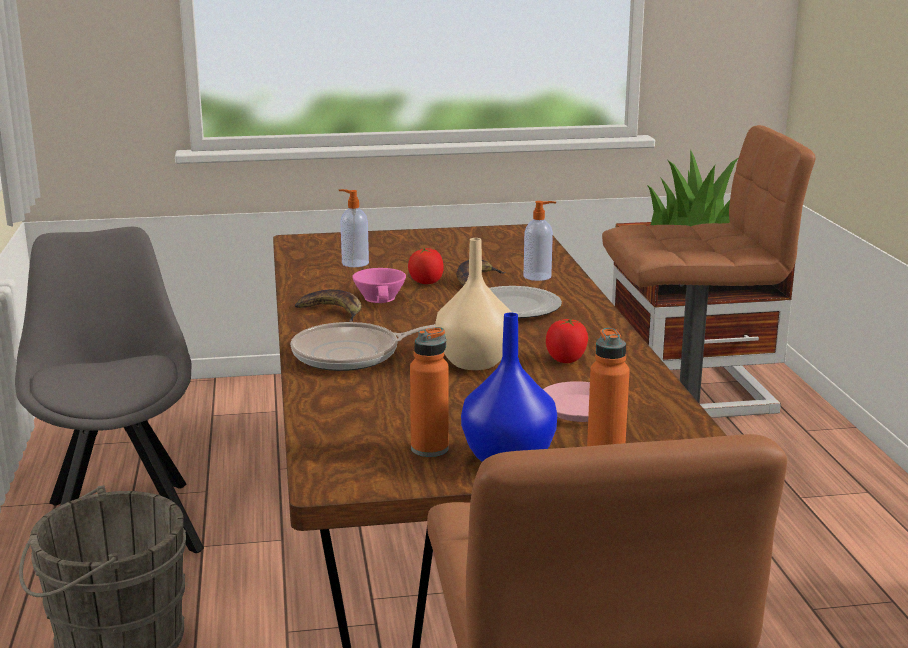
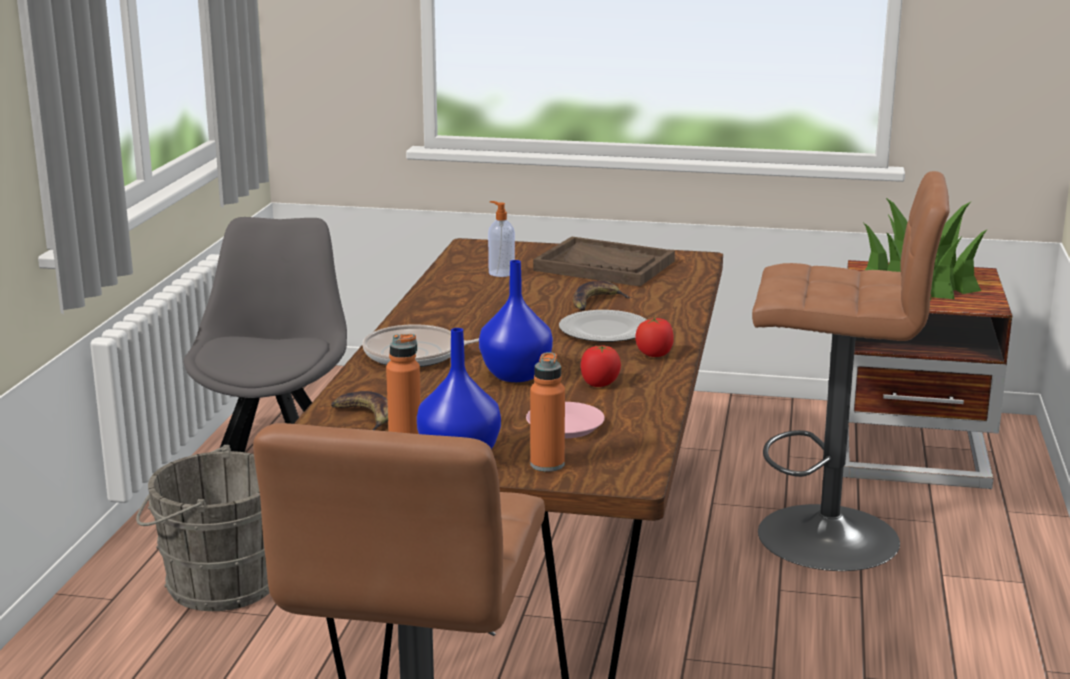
camera: 20 degrees right, 0 degrees up
(332, 312) = (438, 315): banana -> banana (365, 417)
(382, 298) = (493, 308): pink cup -> none
(426, 282) = (548, 298): tomato -> tomato (654, 355)
(448, 246) = (605, 266): none -> brown tray
(474, 362) = (516, 375): beige vase -> blue vase
(538, 276) = (659, 305): soap dispenser -> none

